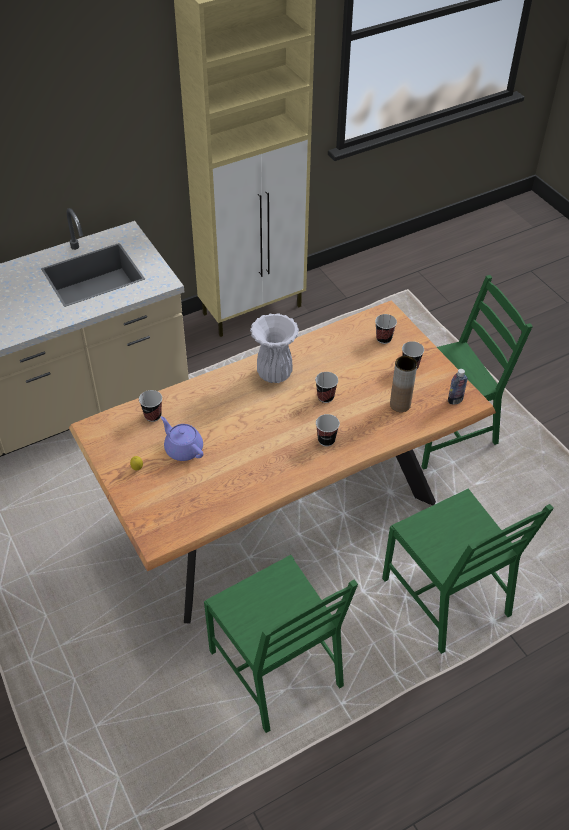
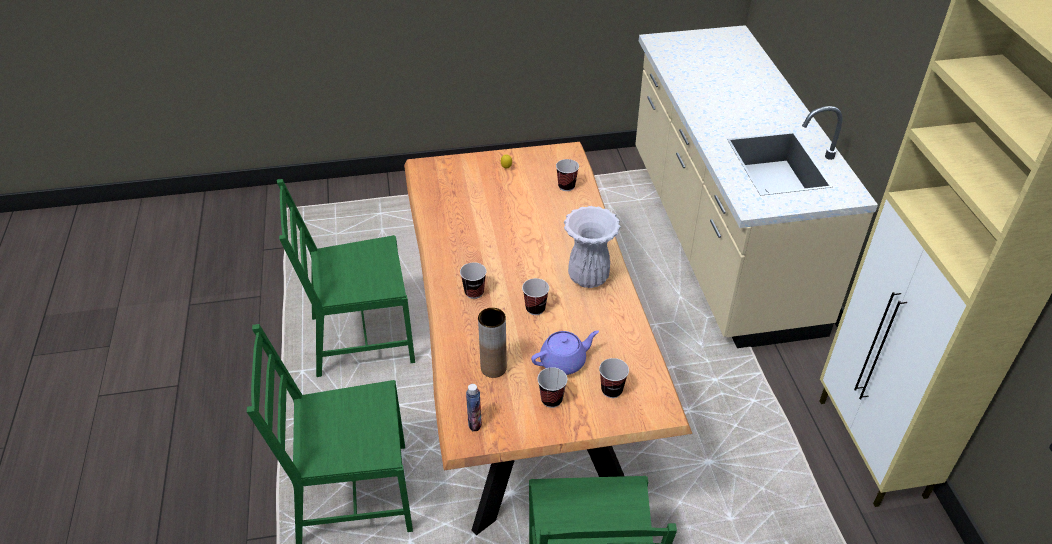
camera: 110 degrees right, 5 degrees down
(183, 449) = (515, 197): purple teapot -> purple teapot (564, 362)

